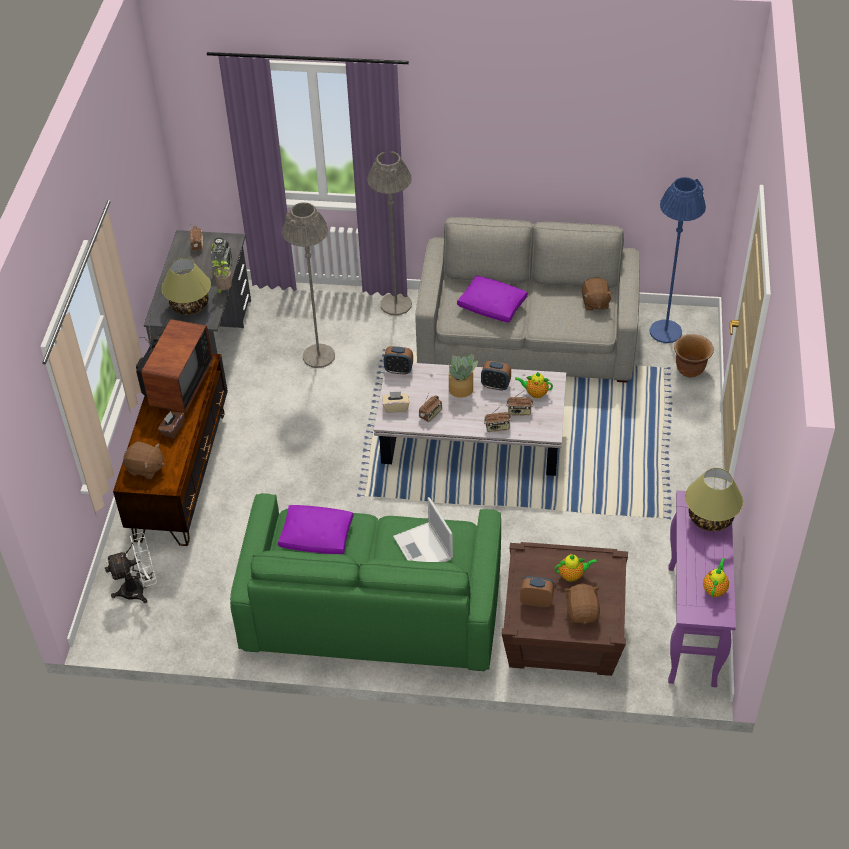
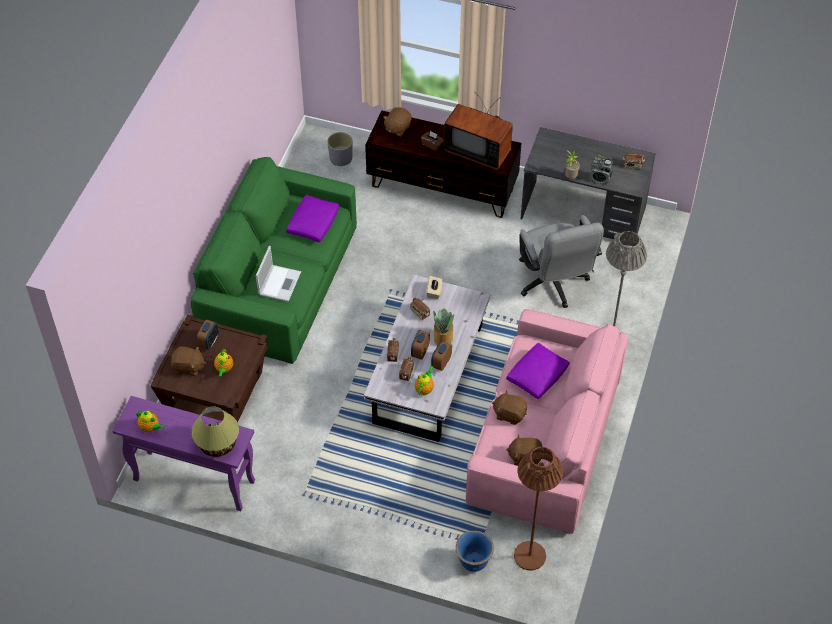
camera: 100 degrees right, 5 degrees up
(139, 589) = (341, 158): white fan -> grey planter
(190, 306) = (555, 155): table lamp -> none
(318, 356) = (554, 285): grey floor lamp -> grey office chair
(398, 370) = (476, 300): alarm clock -> alarm clock (420, 352)
(423, 548) = (279, 282): laptop -> laptop turned 120 degrees clockwise
(527, 338) = (545, 440): grey sofa -> pink sofa
(547, 321) = (509, 414): none -> brown plush toy
(665, 332) = (529, 556): blue floor lamp -> brown floor lamp
(690, 369) = (473, 562): brown planter -> blue planter

